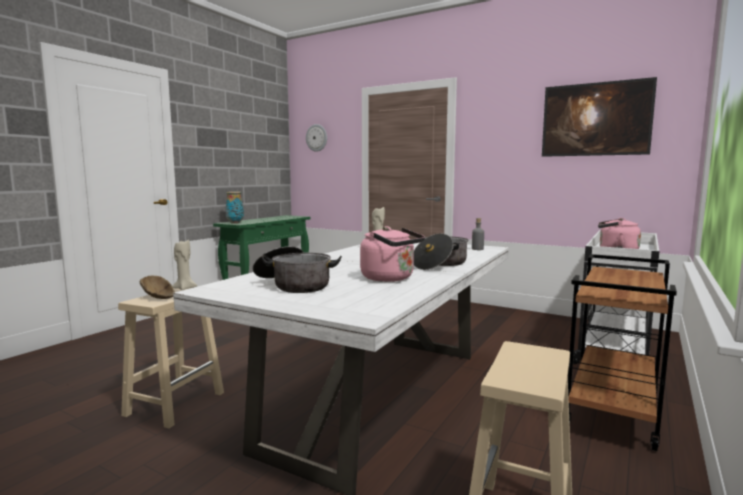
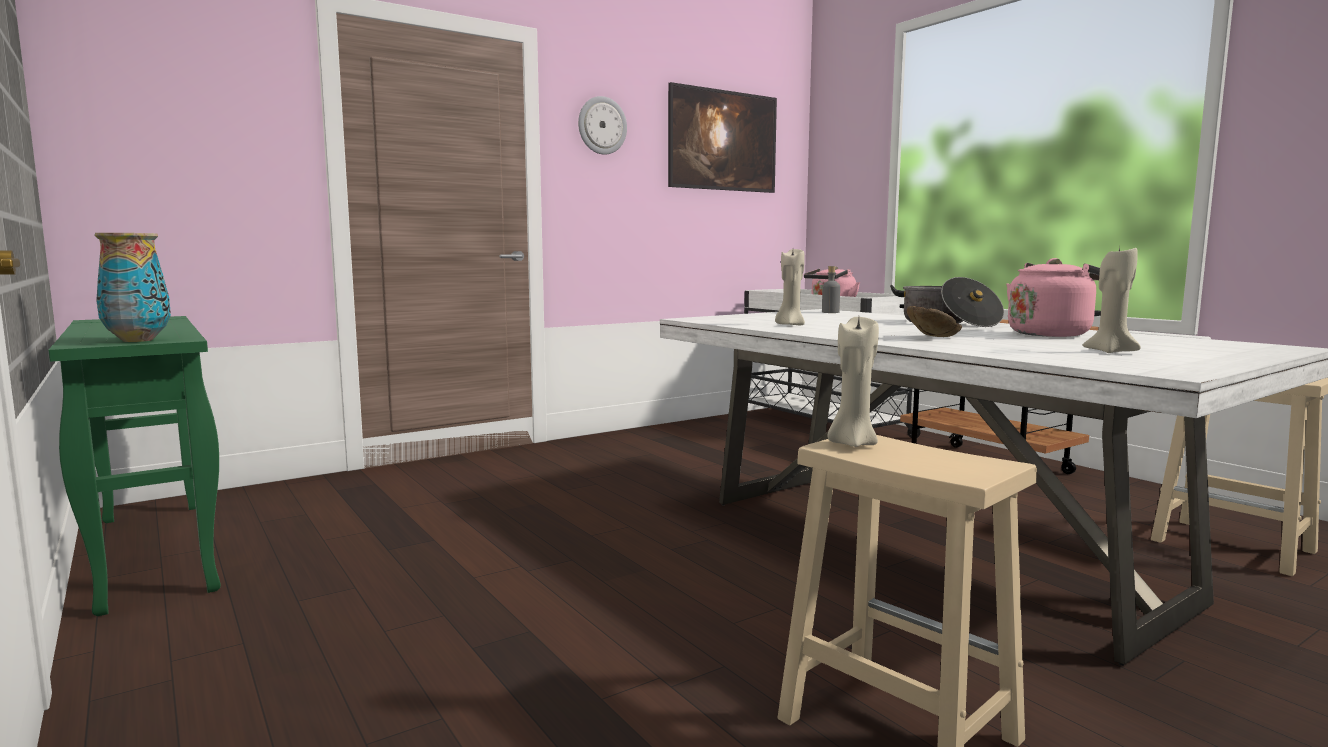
camera: 65 degrees left, 0 degrees up
(158, 297) = (934, 461): brown bowl -> brown bowl (935, 337)
(294, 285) = (1110, 351): cooking pot -> beige candle
(317, 138) = (161, 92): wall clock -> wall clock (602, 125)

